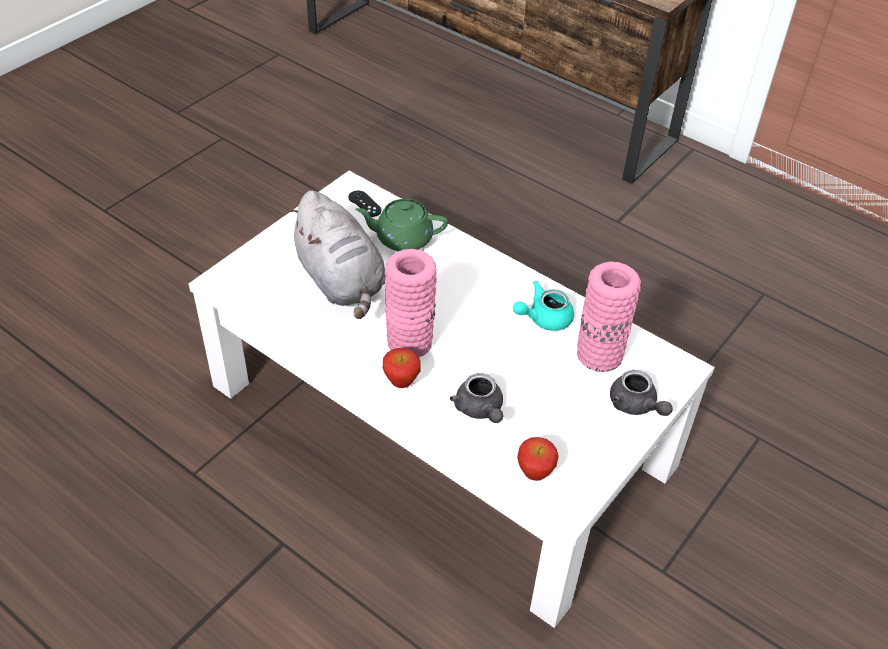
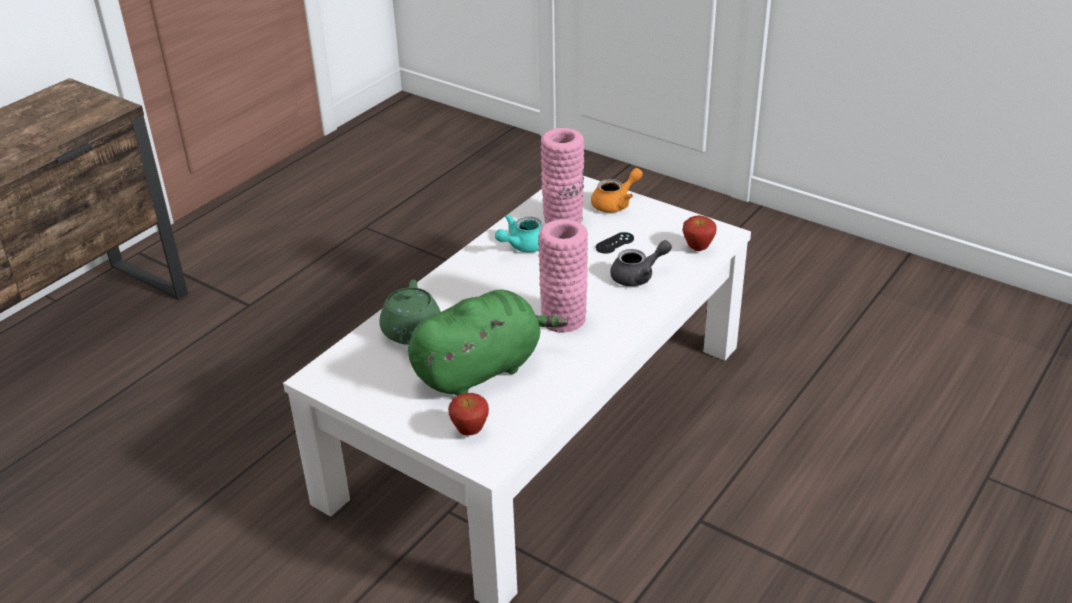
camera: 90 degrees left, 10 degrees down
(341, 281) = (482, 369): grey plush toy -> green plush toy
(364, 204) = (350, 364): black game controller -> black game controller (614, 243)
(401, 382) = (616, 320): apple -> apple (470, 431)
(543, 318) = (522, 246): turquoise teapot -> turquoise teapot turned 75 degrees clockwise
(636, 406) = (616, 203): grey teapot -> orange teapot

